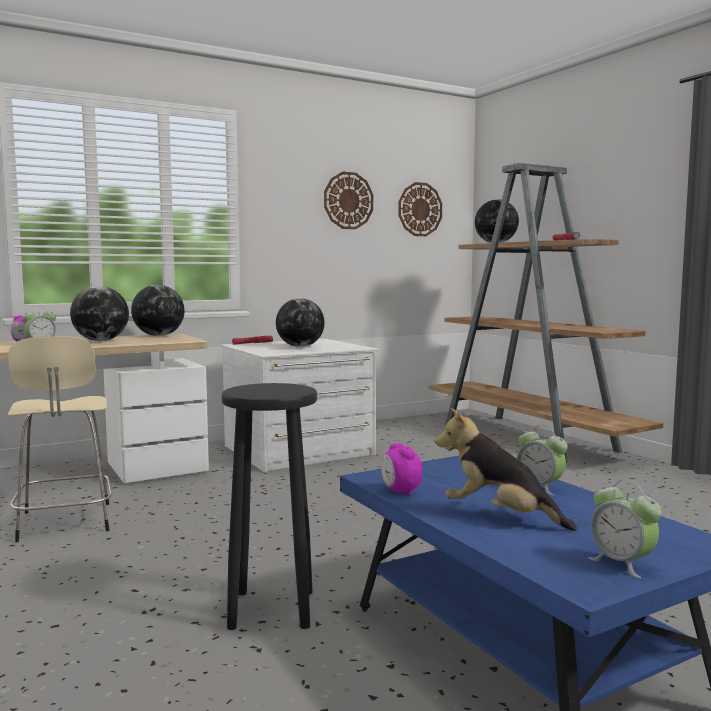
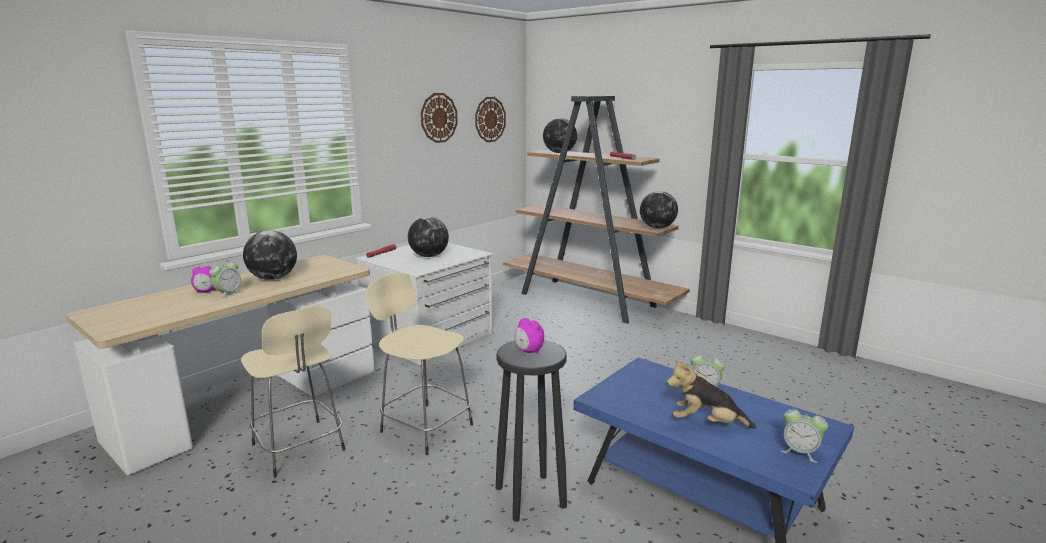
camera: 20 degrees left, 10 degrees up
(158, 336) = (313, 262): globe -> globe (657, 228)
(213, 524) = (424, 427): none -> beige stool
(400, 491) = (628, 410): alarm clock -> alarm clock (528, 351)

